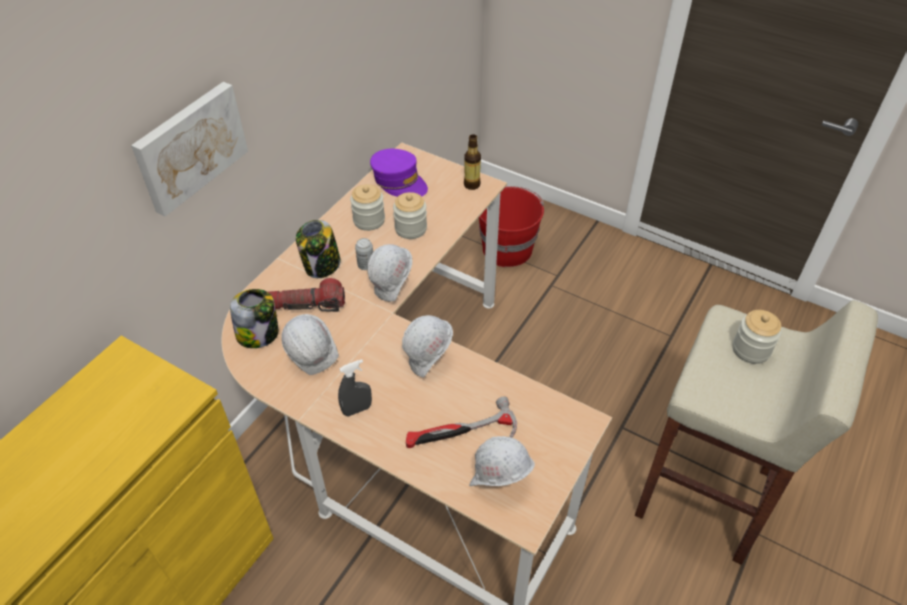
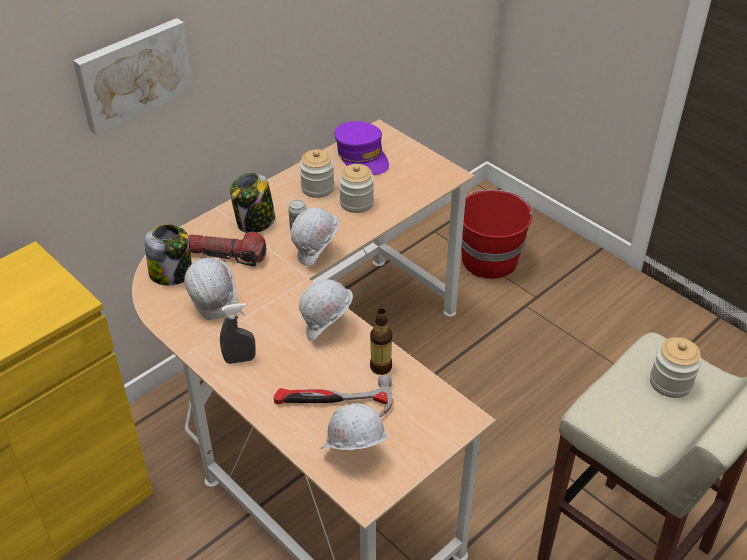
camera: 15 degrees right, 5 degrees down
(471, 185) = (436, 171): bottle -> bottle (381, 367)

